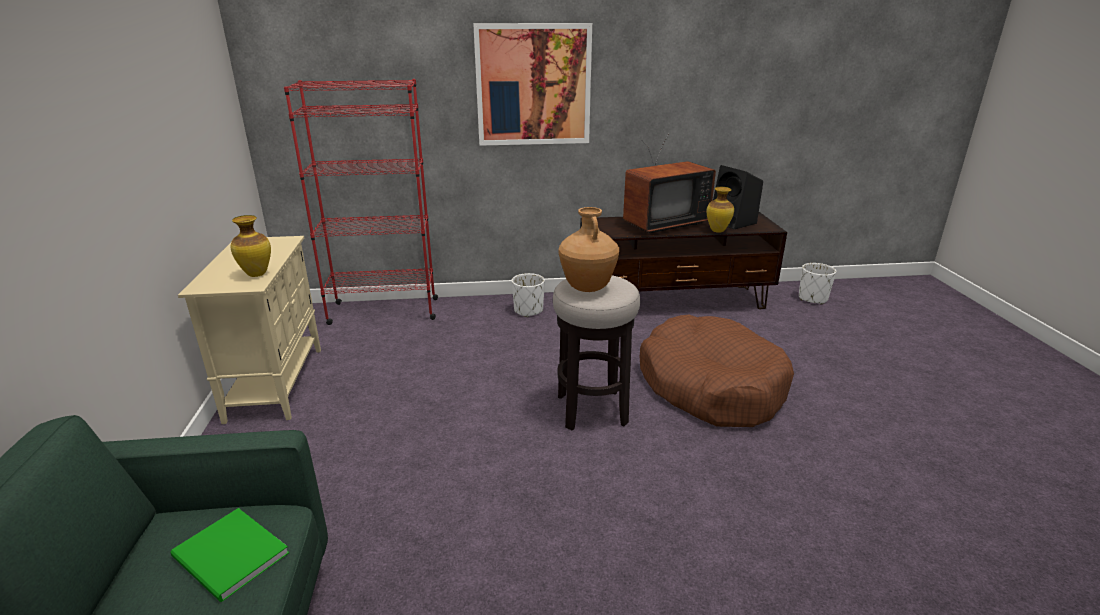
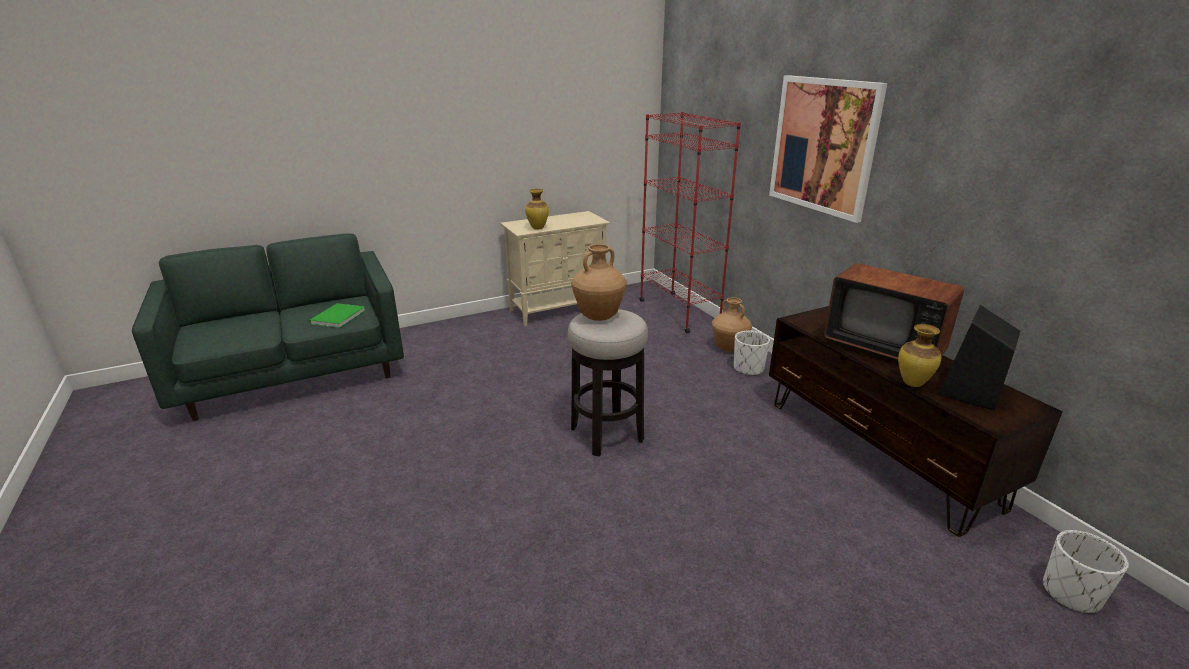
camera: 70 degrees right, 0 degrees up
(485, 308) = (729, 348): none -> brown vase
(710, 386) = (701, 501): brown dog bed -> none

